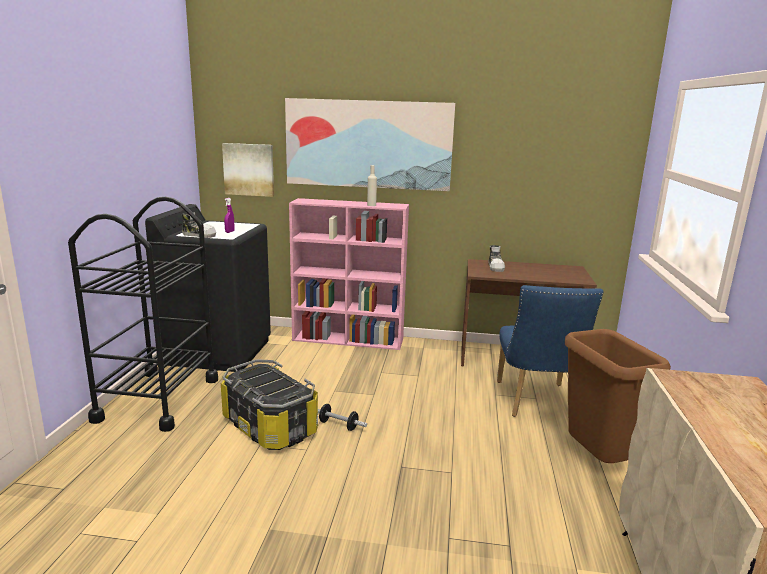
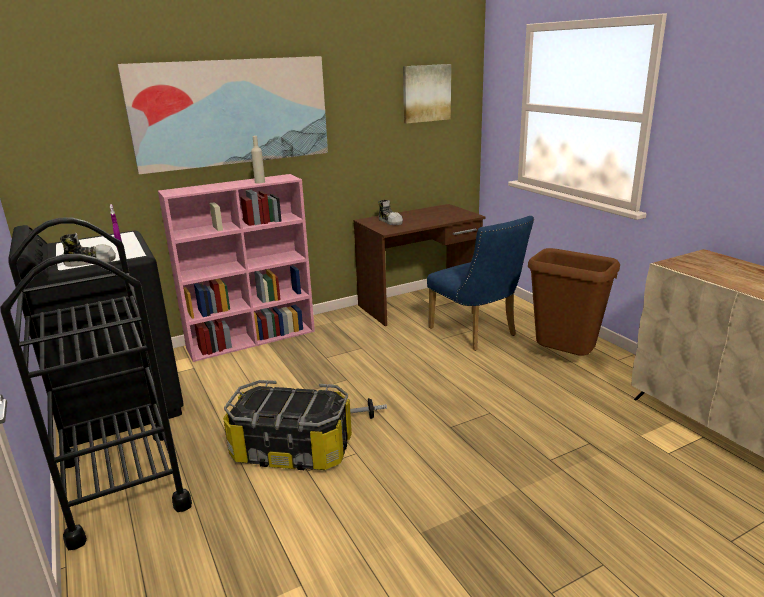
camera: 35 degrees left, 5 degrees up
(249, 169) = (78, 165): picture -> picture (426, 93)

